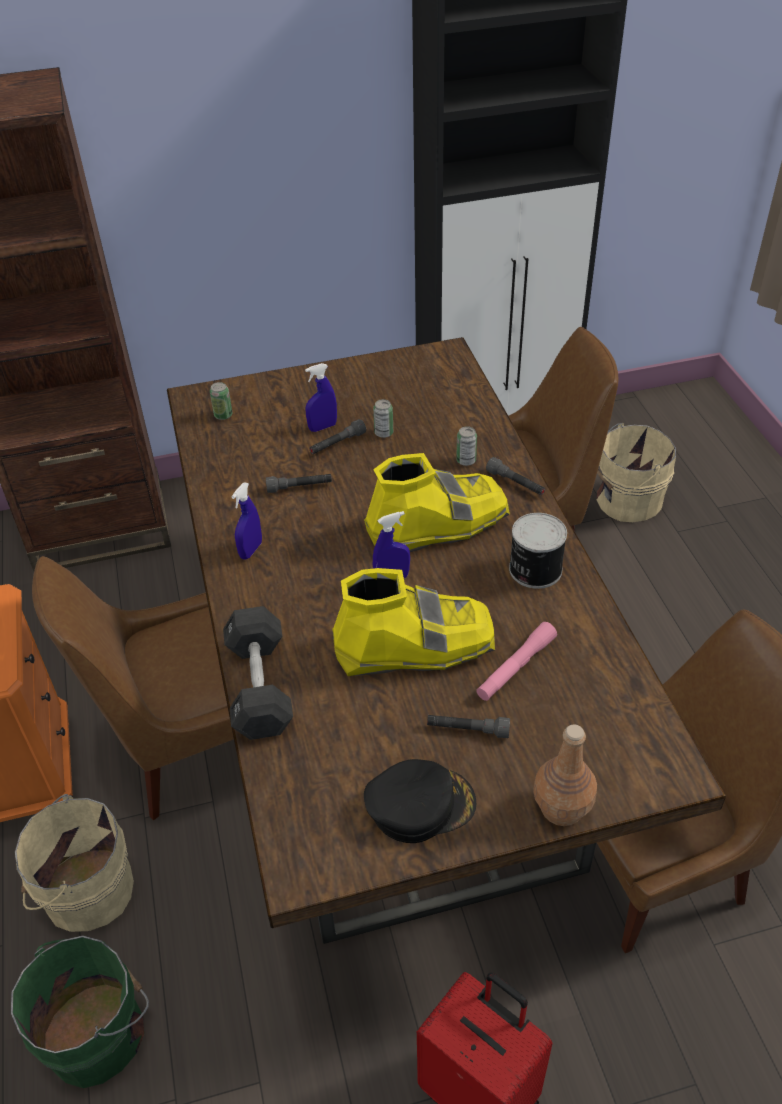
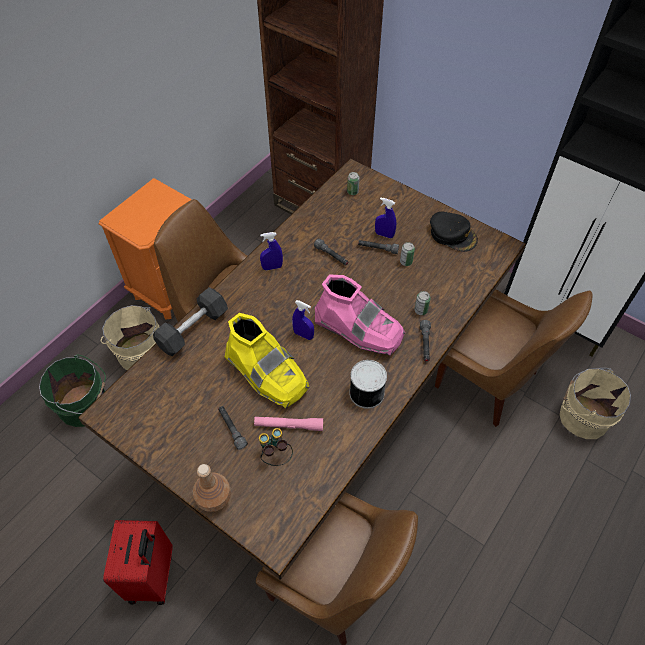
camera: 50 degrees right, 10 degrees up
(420, 804) = (173, 437): black cap -> black cap (453, 234)
(437, 525) = (359, 329): yellow boot -> pink boot
(549, 705) = (275, 456): none -> binoculars

